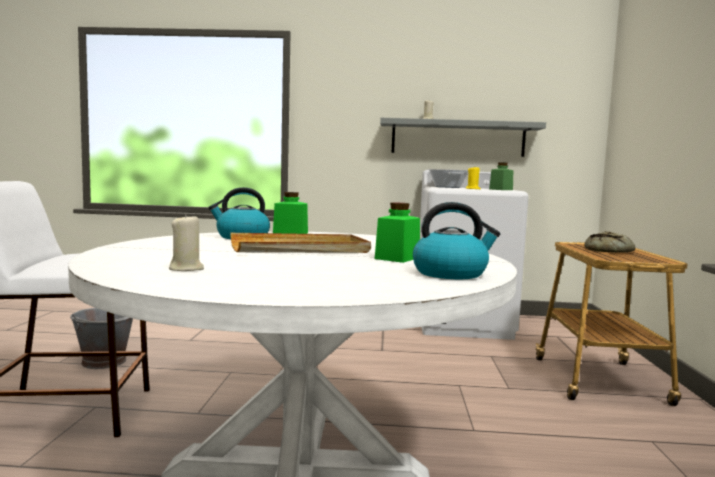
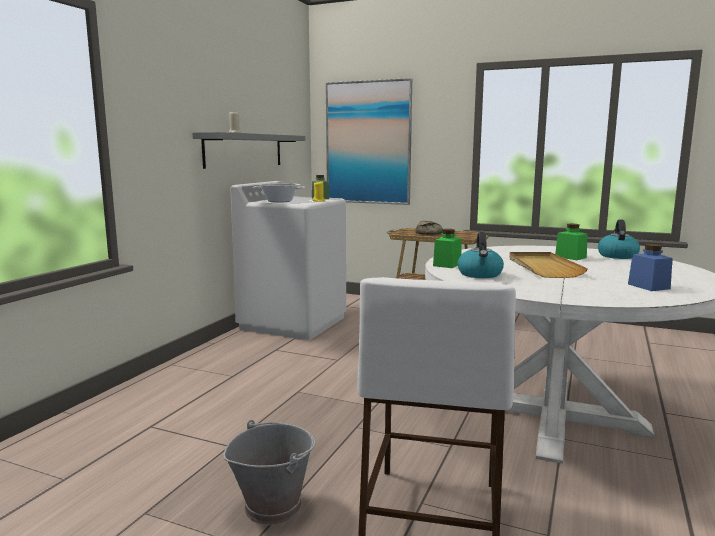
camera: 70 degrees left, 5 degrees up
(186, 269) = (648, 286): beige candle -> blue jar
(642, 127) = (368, 143): none -> picture

